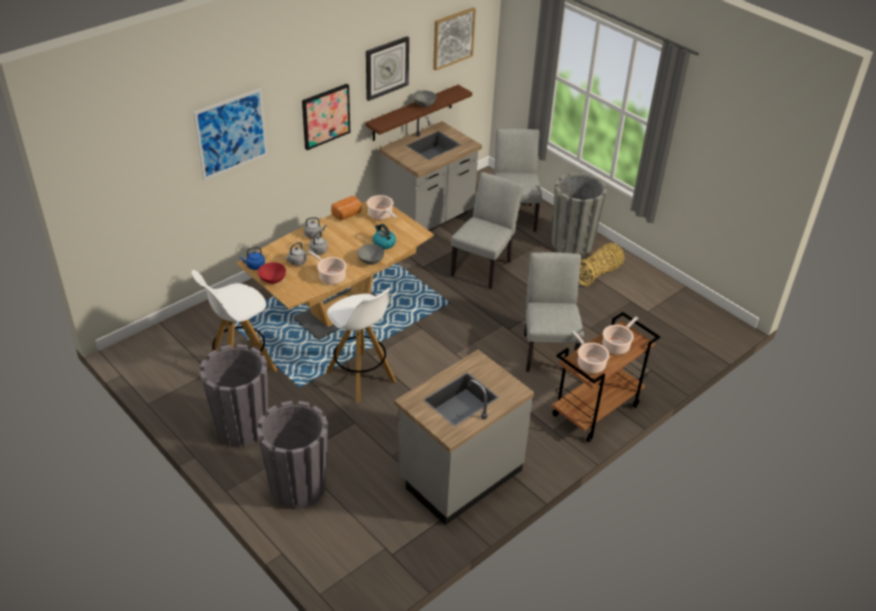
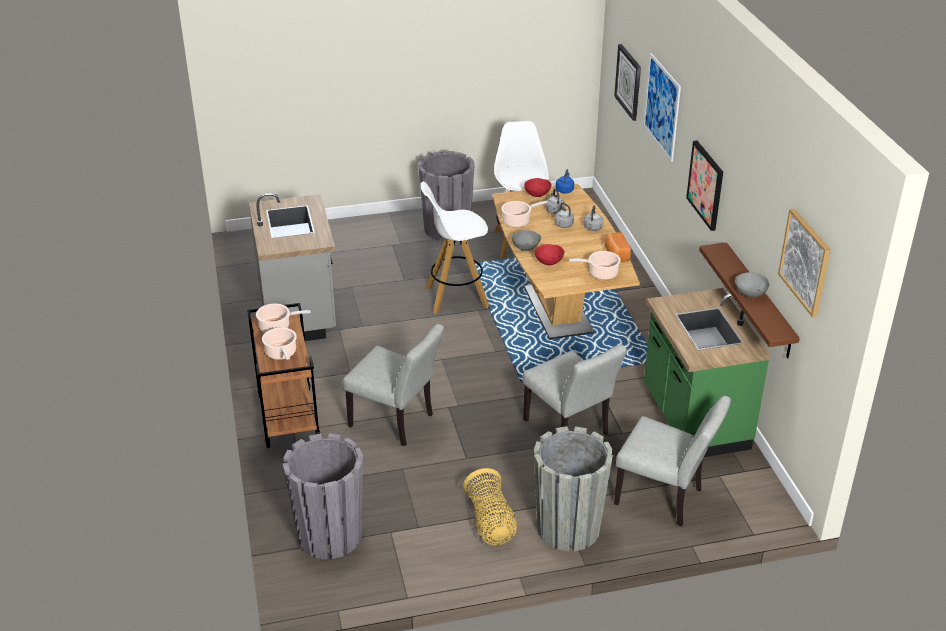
camera: 120 degrees right, 5 degrees down
(298, 487) = (363, 239): grey planter -> grey planter (329, 536)
(383, 243) = (549, 262): kettle -> red bowl
(386, 68) = (750, 203): wall clock -> wall clock (628, 82)
(428, 219) = (693, 419): grey counter -> green counter

